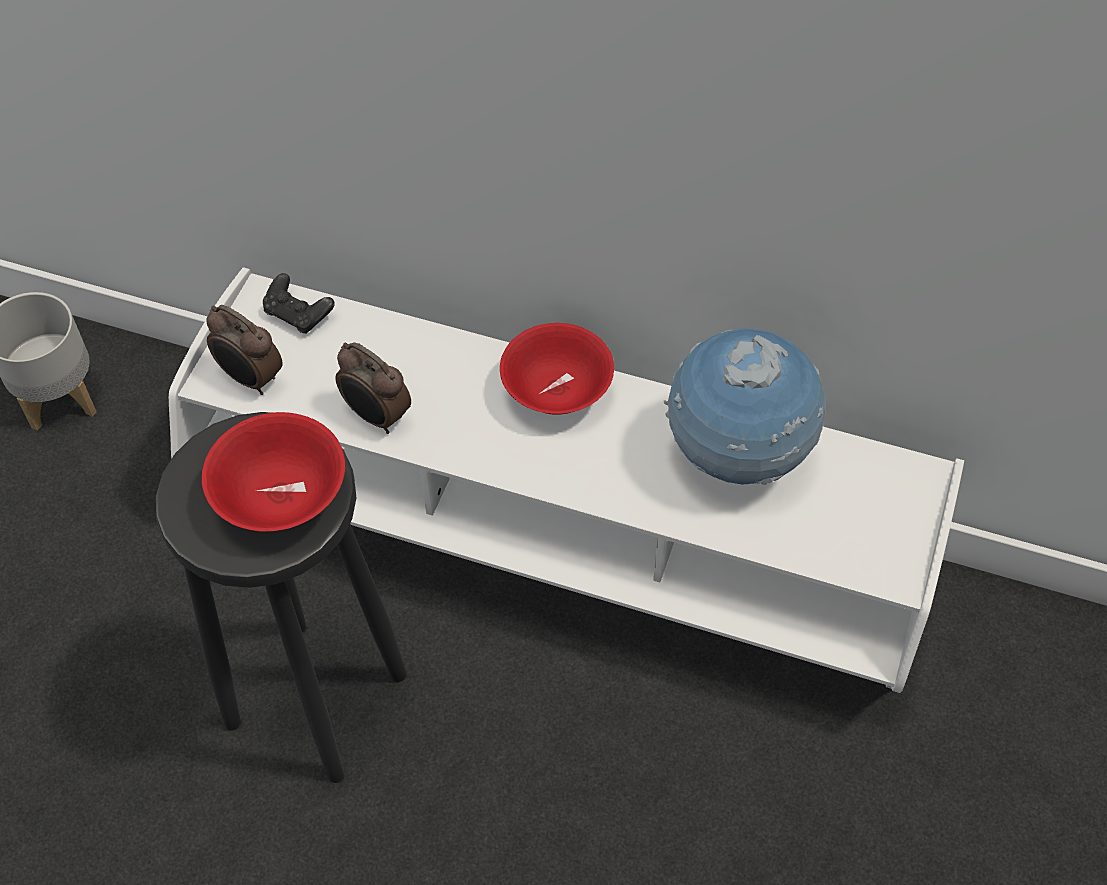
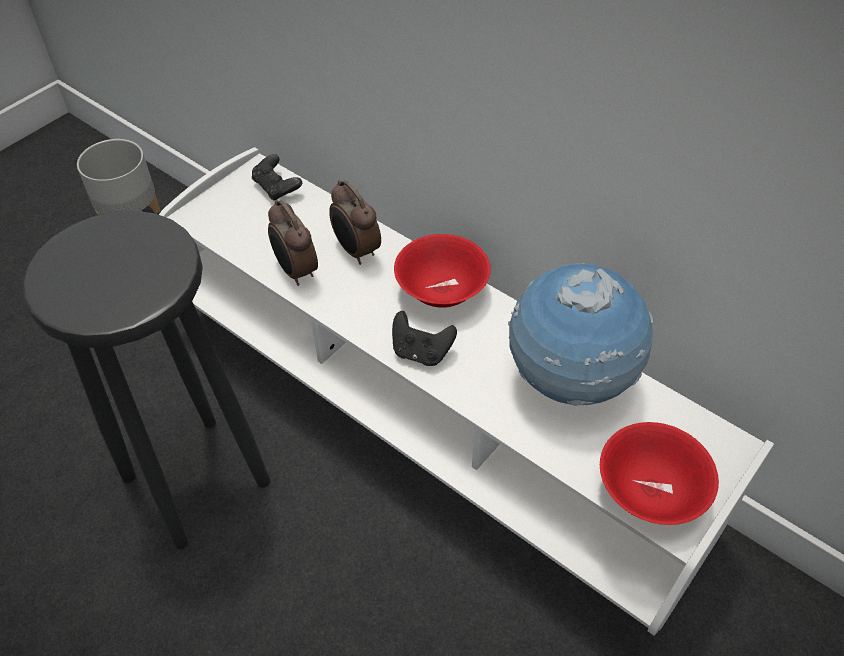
camera: 20 degrees right, 5 degrees down
(251, 379) = (220, 221): alarm clock -> alarm clock (356, 251)
(282, 499) = (127, 280): red bowl -> red bowl (650, 492)
(566, 471) = (421, 352): none -> black game controller

